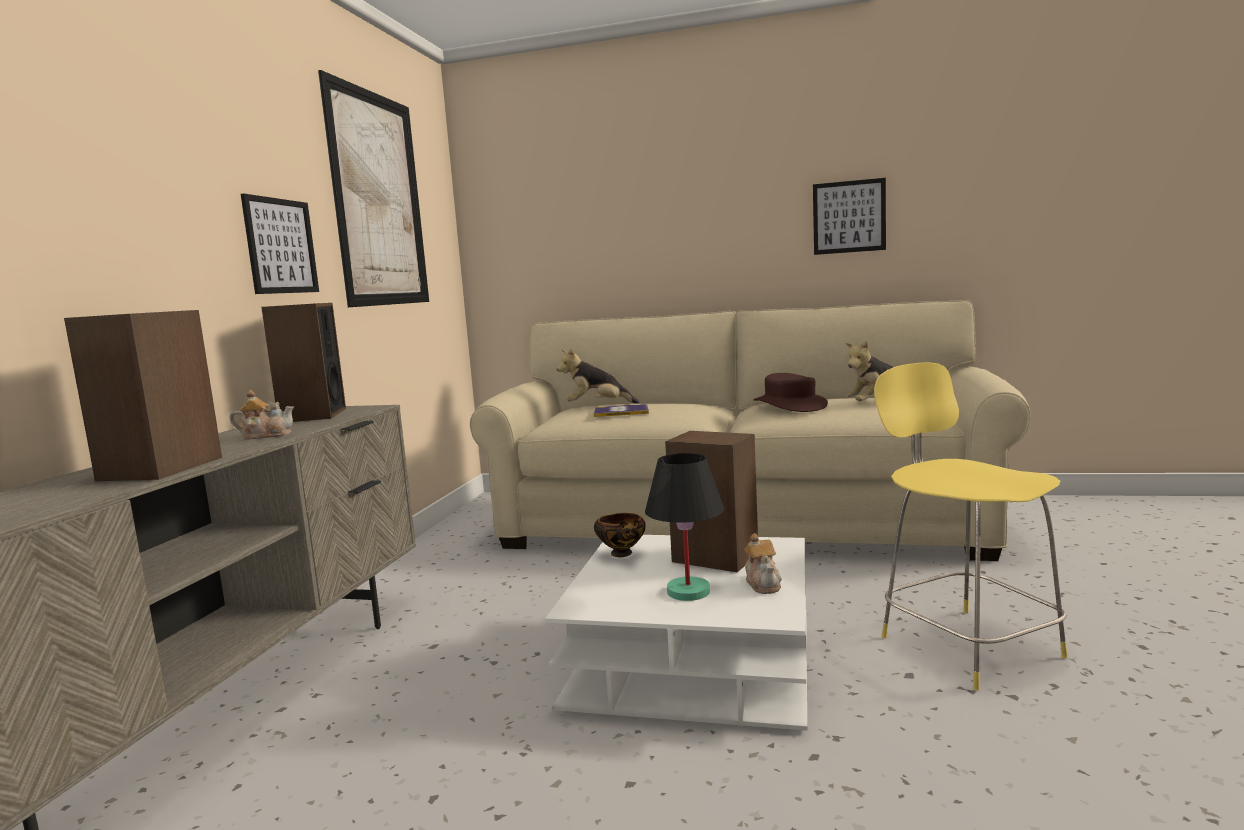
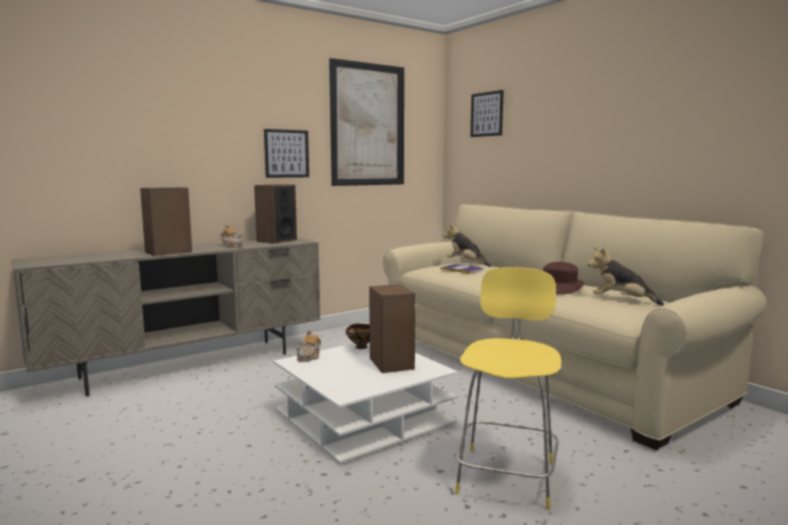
camera: 40 degrees right, 0 degrees up
(689, 592) = (341, 372): black table lamp -> none
(763, 584) = (377, 381): teapot -> teapot (309, 357)
(849, 217) = (679, 143): picture -> picture (487, 114)

